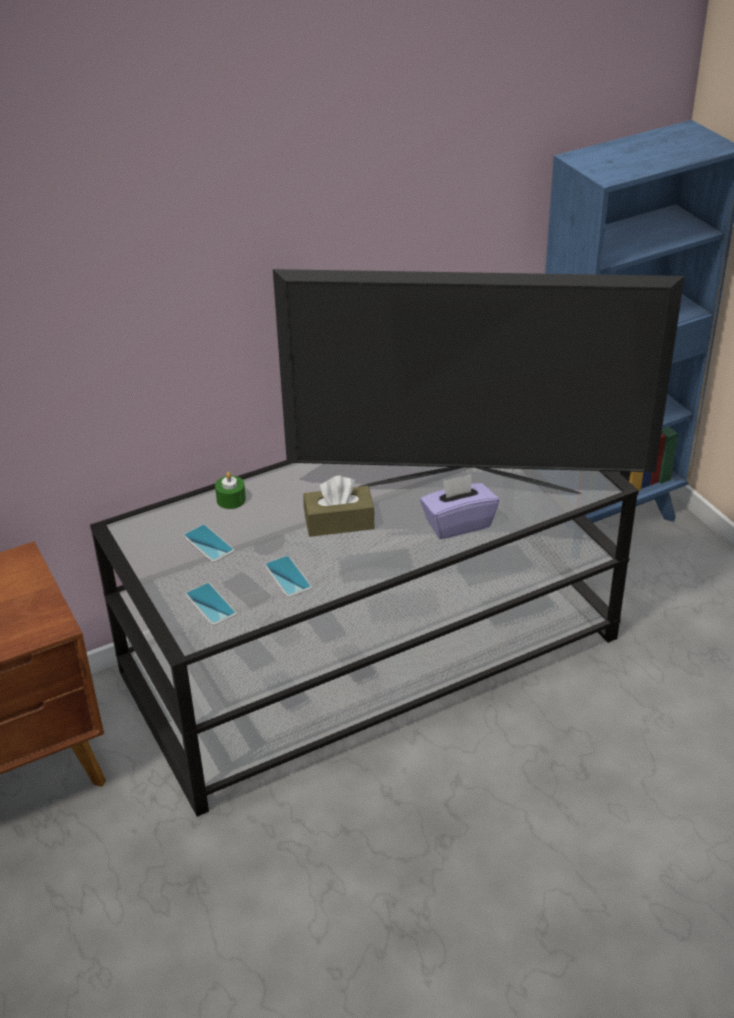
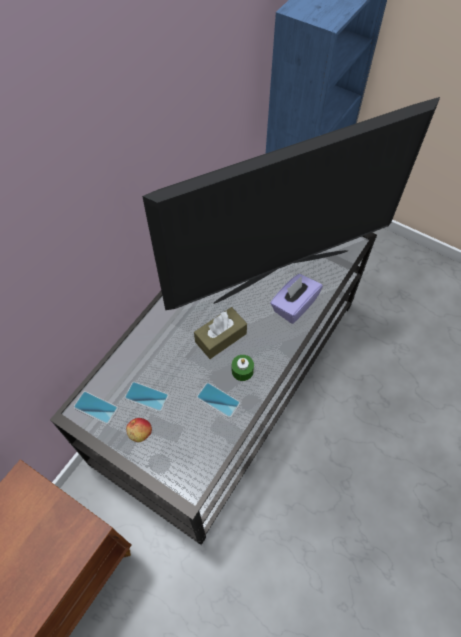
camera: 30 degrees left, 20 degrees up
(176, 572) = (140, 433): none -> apple
(210, 604) = (183, 450): phone -> phone (96, 407)
(231, 499) = (137, 350): green candle -> green candle (242, 371)

